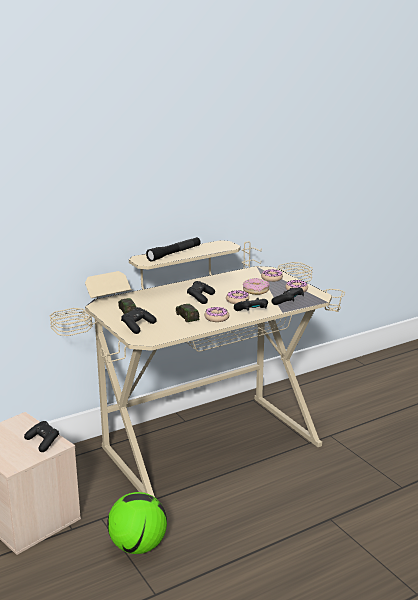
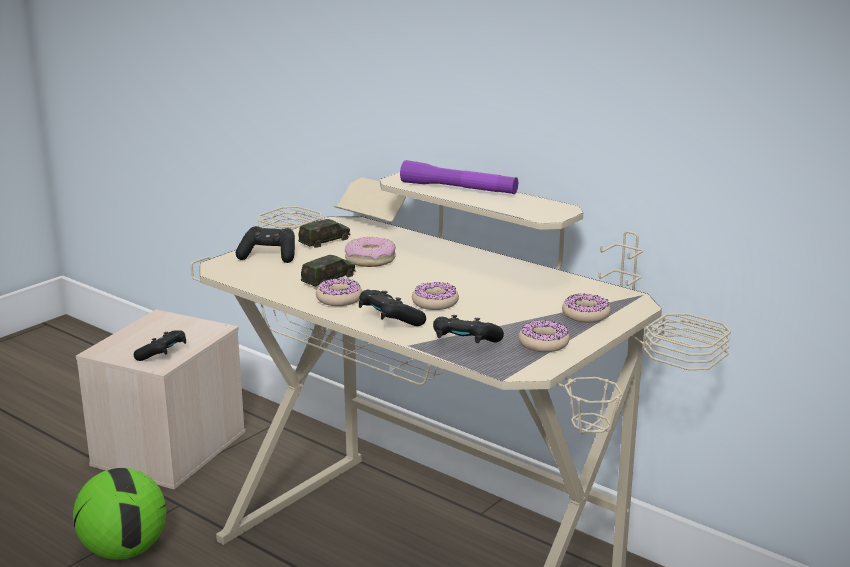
camera: 70 degrees right, 0 degrees up
(174, 254) = (458, 189): black flashlight -> purple flashlight
(200, 298) = (422, 275): black game controller -> none
(256, 290) = (502, 310): donut -> donut (370, 260)

